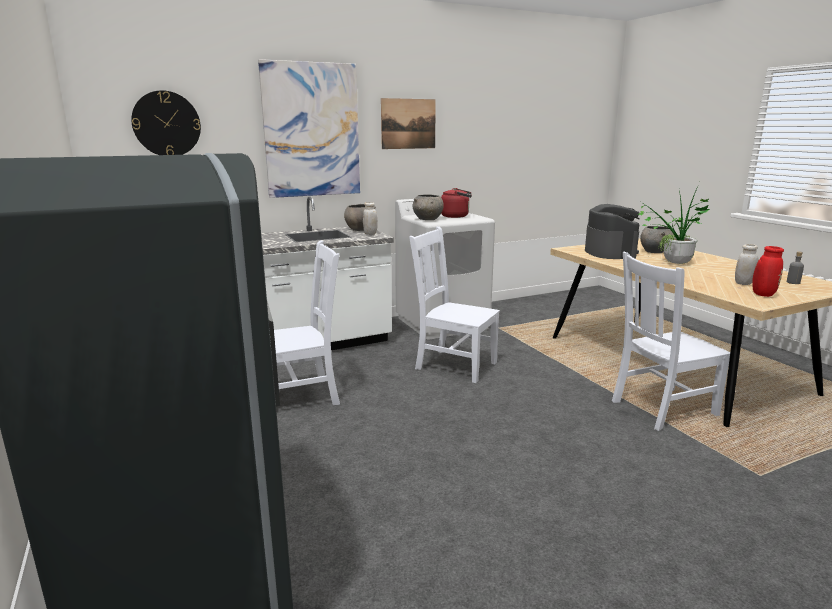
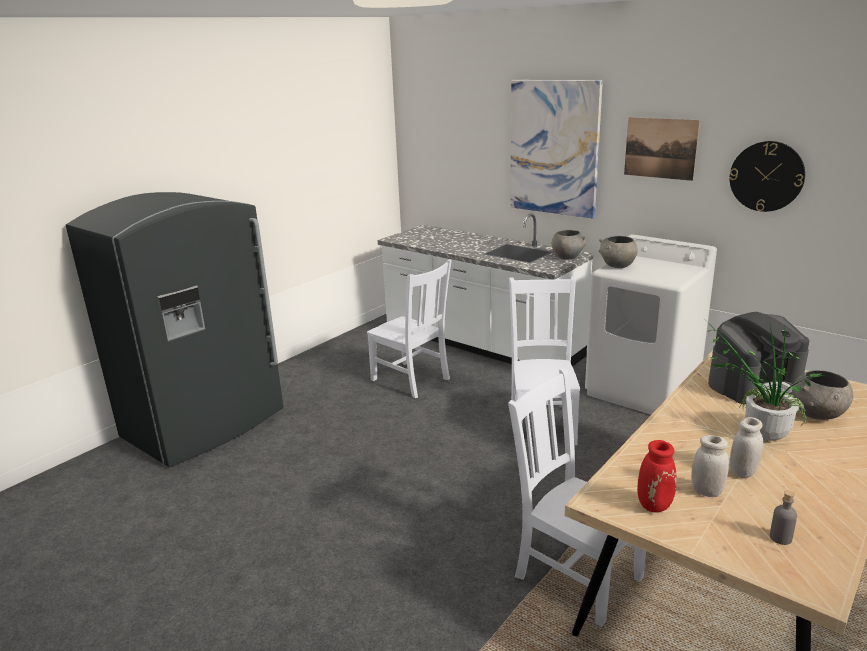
camera: 65 degrees right, 5 degrees up
(166, 124) = (447, 134): wall clock -> wall clock (766, 176)
(370, 234) = (554, 264): white jar -> white jar (743, 472)
(456, 216) = (661, 271): red kettle -> none

